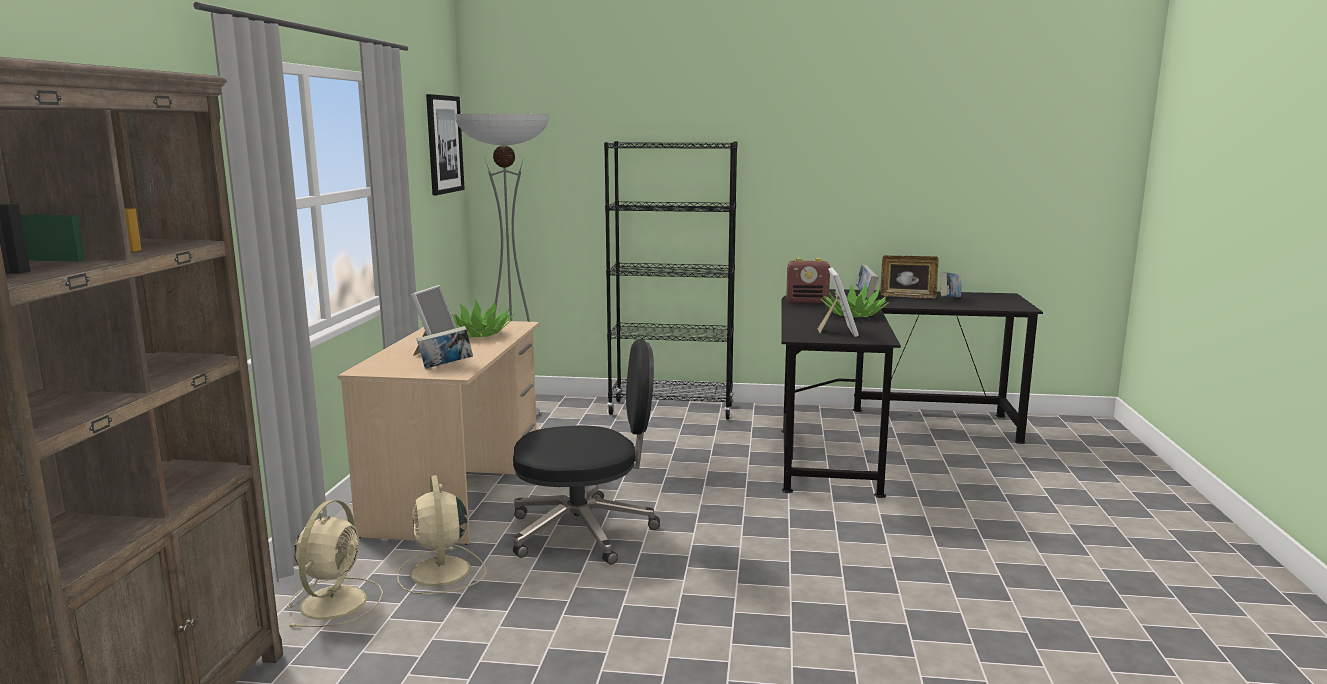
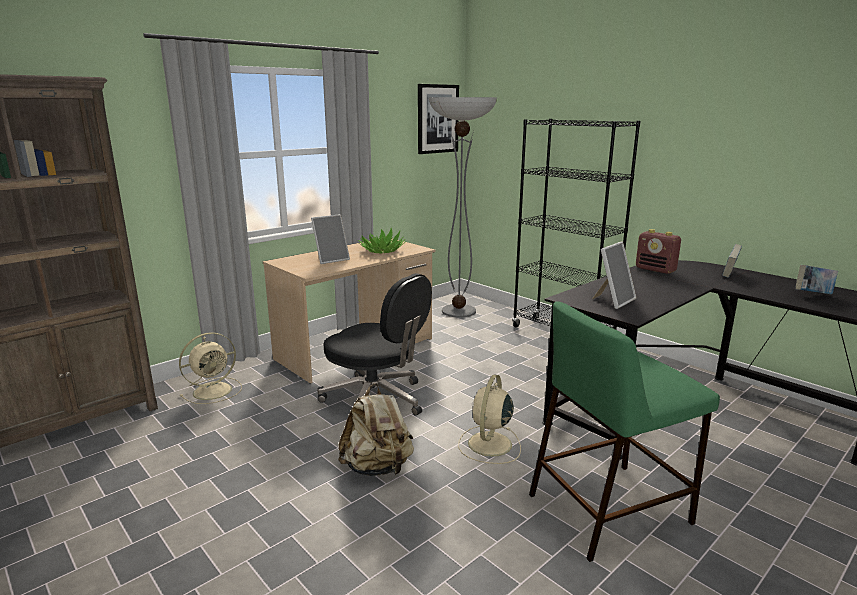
camera: 40 degrees right, 5 degrees up
(441, 573) = (274, 395): beige fan -> beige fan (489, 445)
(446, 366) = (316, 268): book -> none
(703, 588) = (377, 468): none -> beige backpack
(853, 315) = (668, 289): potted plant -> none
(907, 296) = (772, 283): picture frame -> none
(932, 533) = (610, 507): none -> green stool

